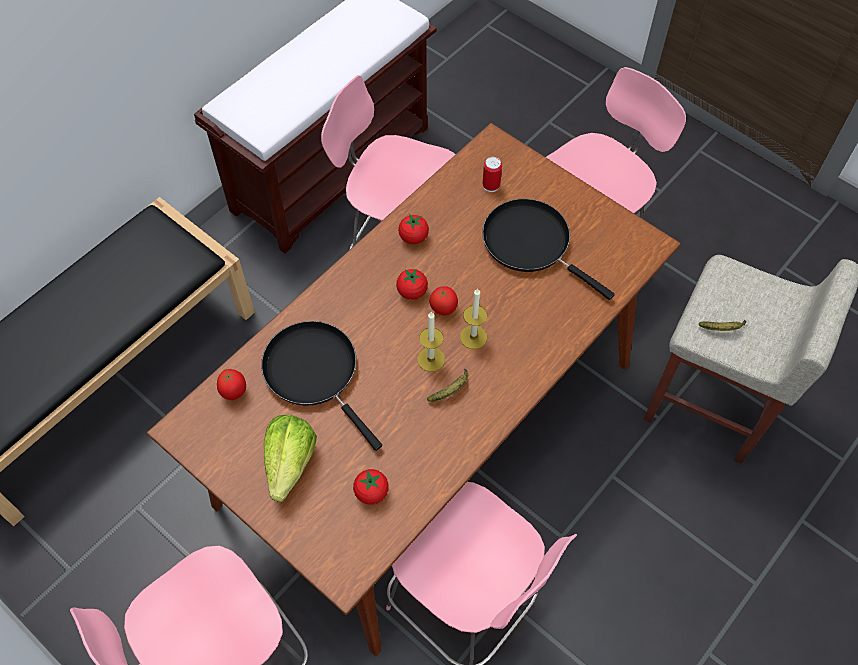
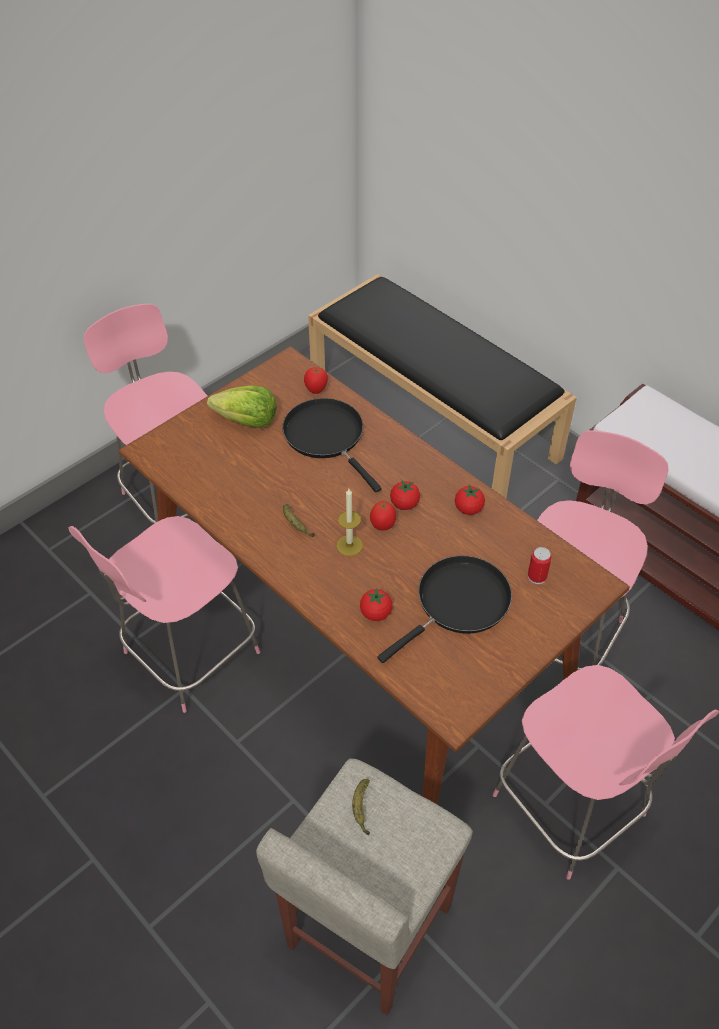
camera: 95 degrees right, 10 degrees down
(315, 372) = (327, 437): black frying pan -> black frying pan turned 90 degrees counterclockwise
(371, 492) = (210, 467): tomato -> tomato (376, 613)
(431, 359) = (329, 513): candle -> none

